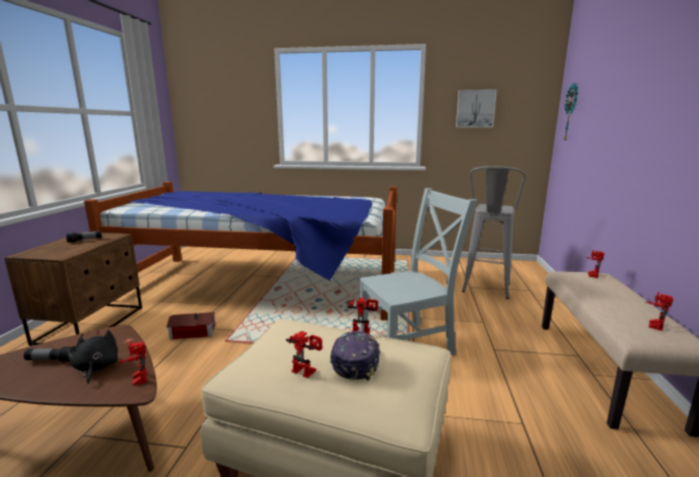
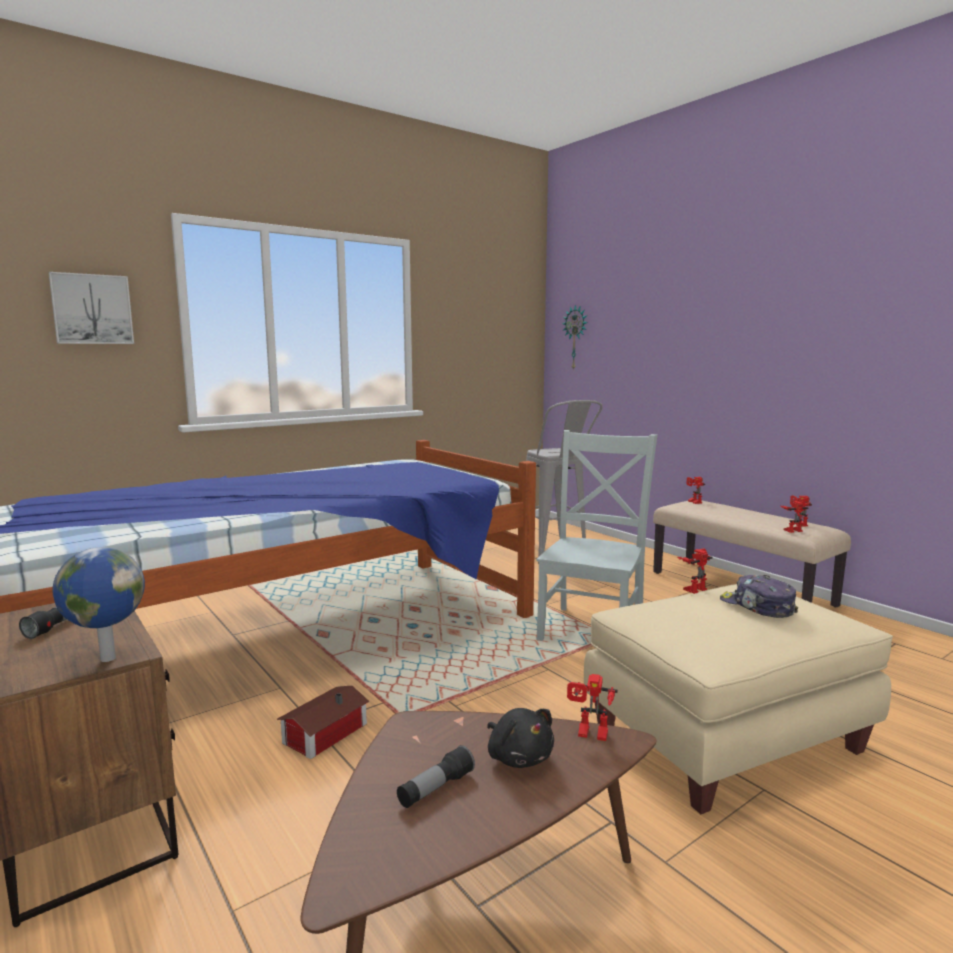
camera: 45 degrees left, 5 degrees down
(54, 255) = (106, 658): none -> globe
(96, 368) = (519, 757): black plush toy -> black plush toy turned 150 degrees counterclockwise
(307, 370) = (750, 626): toy robot -> toy robot (792, 530)
(475, 109) = (469, 330): picture -> picture (92, 309)

